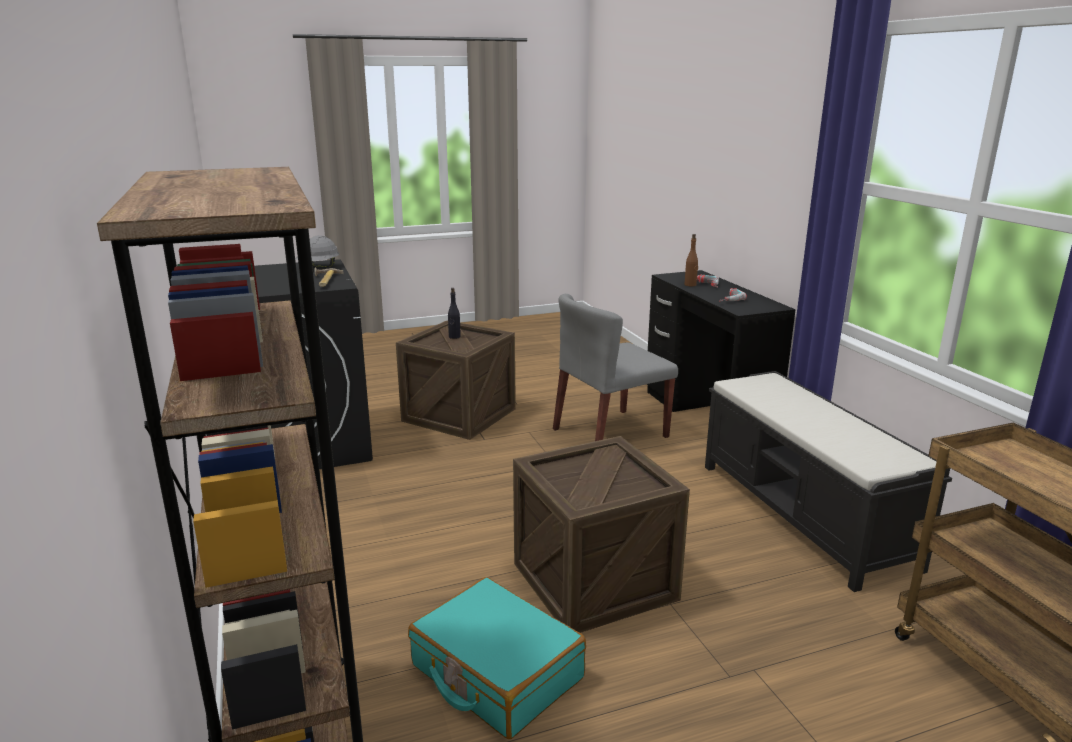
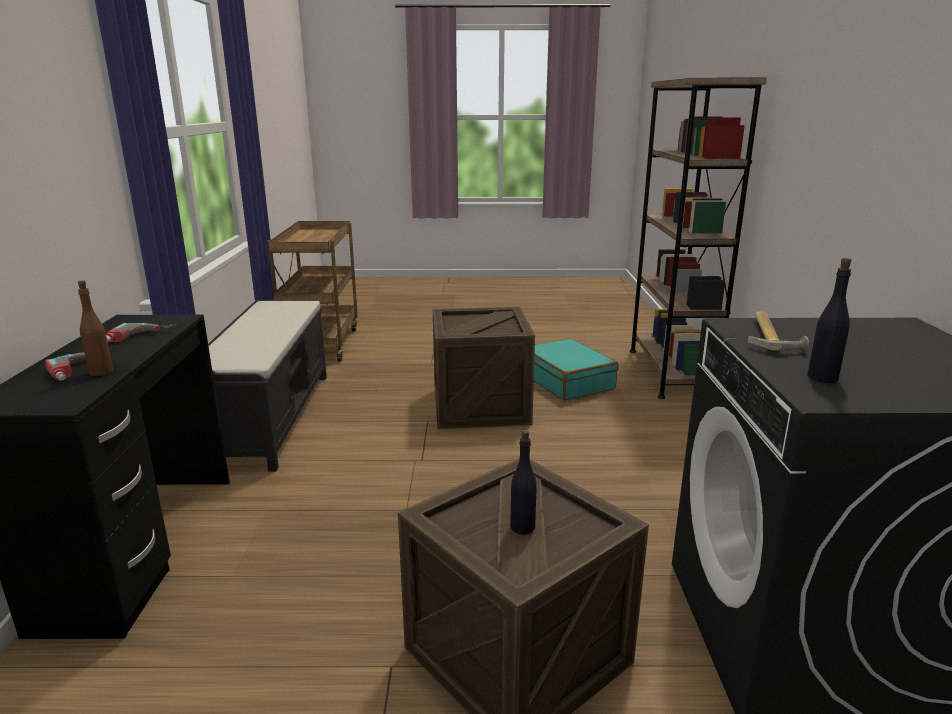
camera: 160 degrees left, 0 degrees up
(319, 268) = (822, 377): grey hard hat -> black bottle
(609, 433) = (313, 545): grey chair -> none

